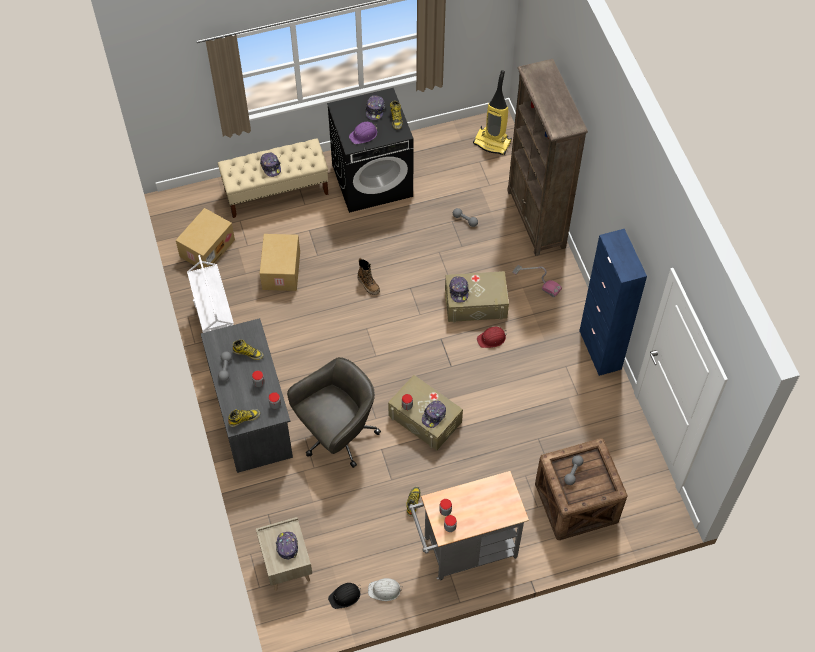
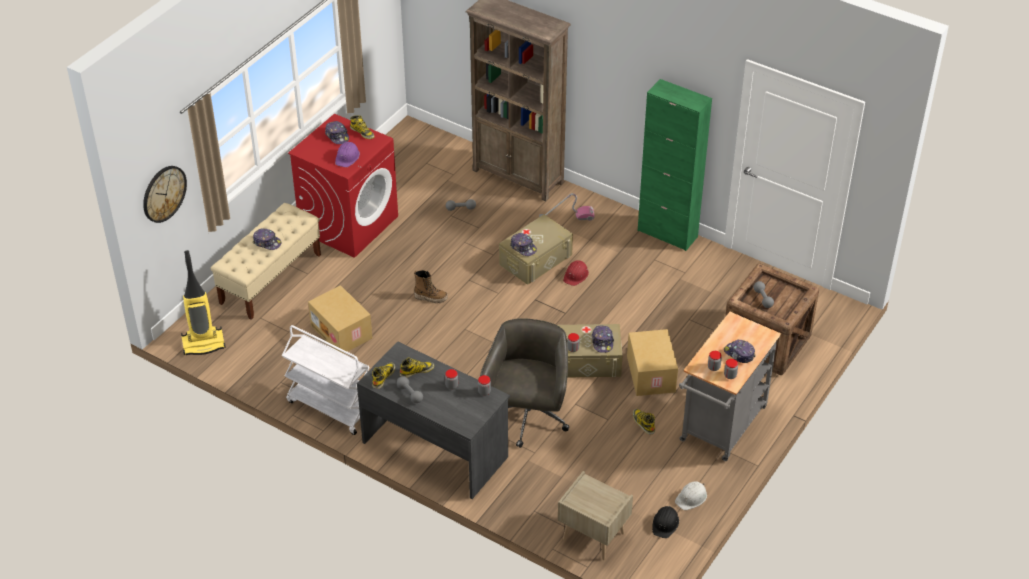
camera: 40 degrees left, 15 degrees down
(179, 93) = (164, 193): none -> wall clock
(207, 247) = (252, 354): cardboard box -> cardboard box (650, 374)
(244, 418) = (469, 417): boot -> boot (383, 377)
(287, 546) = (598, 497): cap -> cap (739, 354)
(372, 180) = (349, 224): black washing machine -> red washing machine
(492, 142) = (422, 144): vacuum cleaner -> vacuum cleaner (204, 343)
(600, 350) = (667, 234): blue cabinet -> green cabinet

